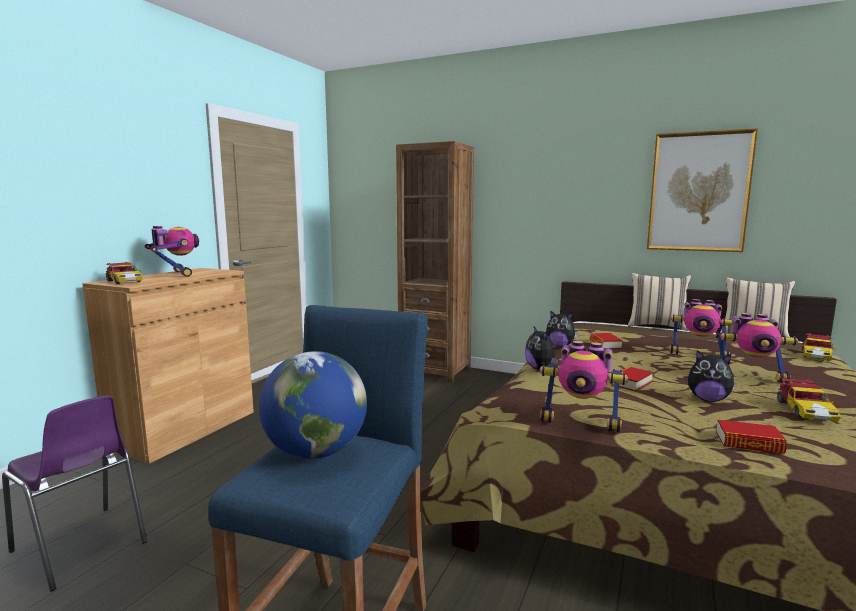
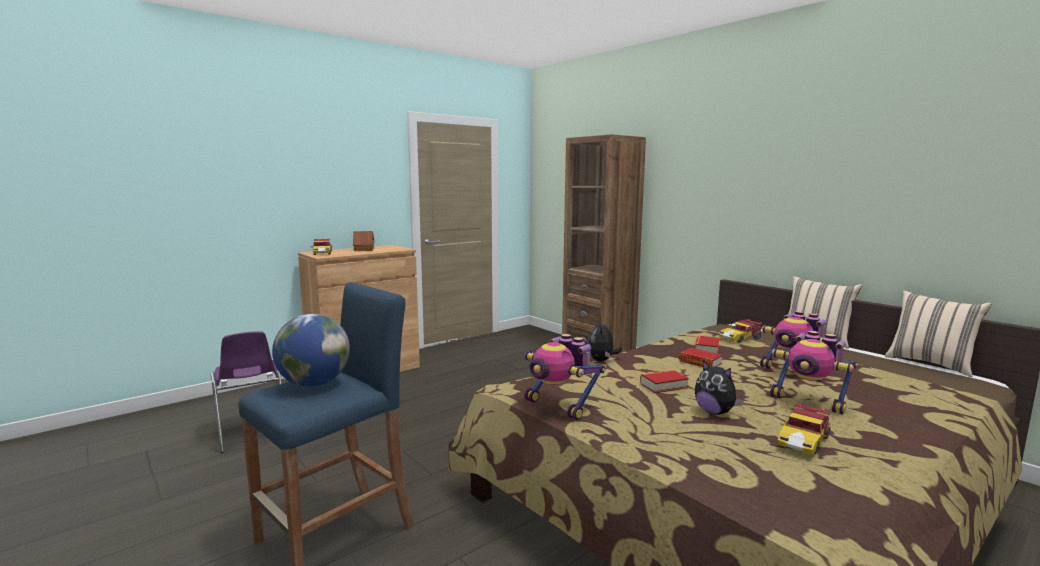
camera: 25 degrees right, 0 degrees up
(175, 274) = (363, 249): toy robot -> toy house
(560, 346) = (657, 344): plush toy -> none
(698, 192) = (875, 188): picture -> none
(749, 443) = (681, 452): book -> book (700, 362)
(816, 355) = (955, 395): toy car -> toy car (740, 338)

